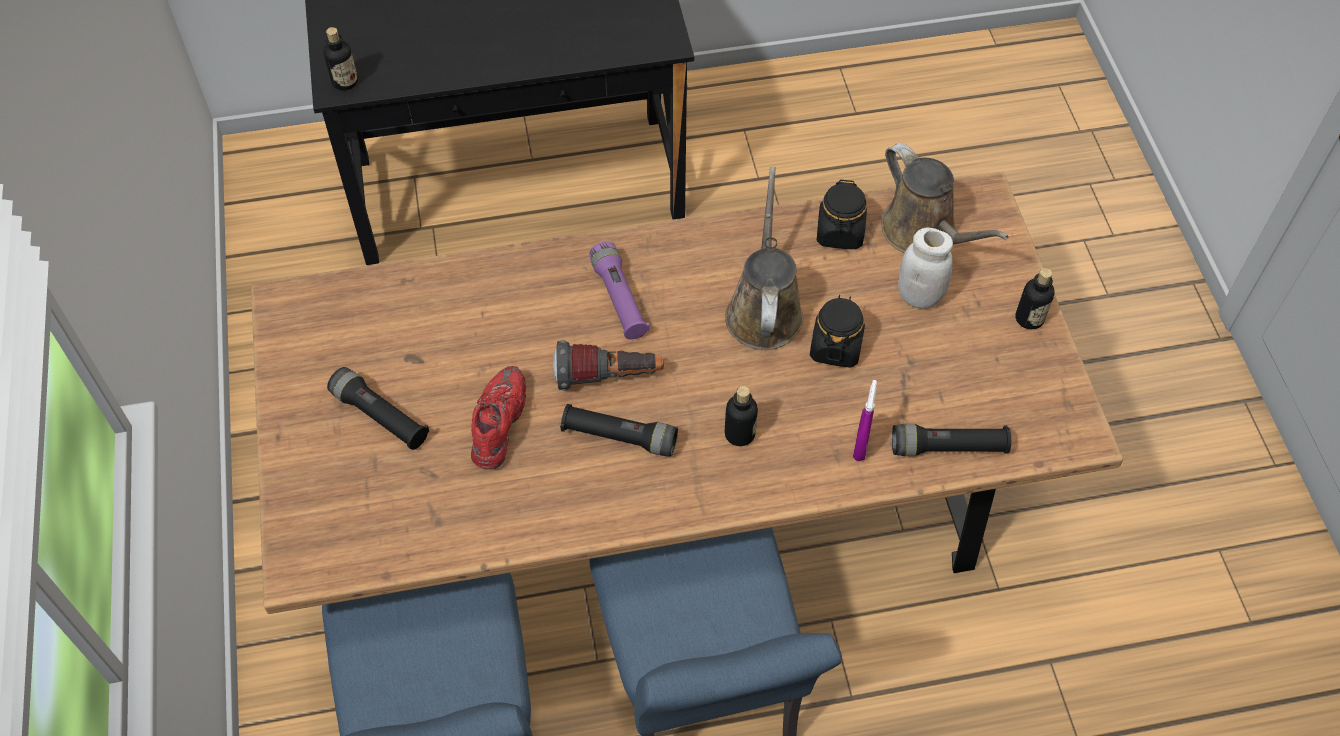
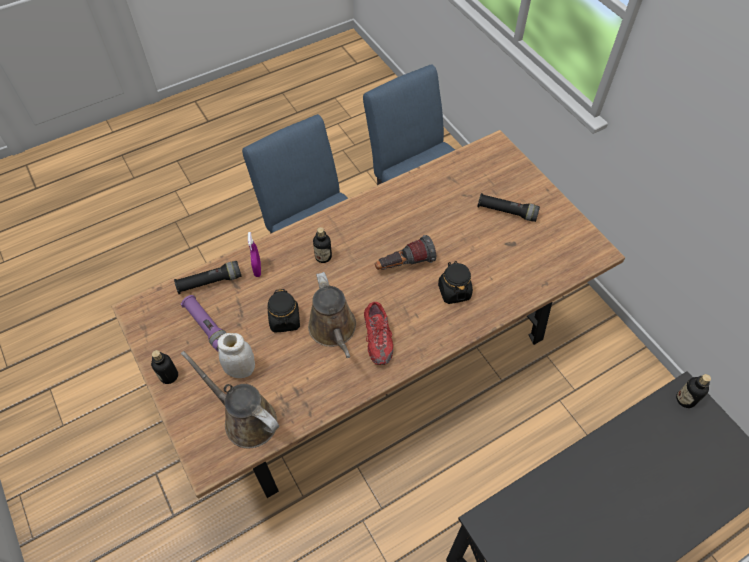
camera: 160 degrees right, 0 degrees up
(499, 424) = (447, 225): red shoe -> red shoe (378, 338)
(619, 299) = (420, 310): purple flashlight -> purple flashlight (207, 327)
(619, 437) = (384, 237): black flashlight -> none
(840, 233) = (302, 400): black jar -> black jar (454, 291)

